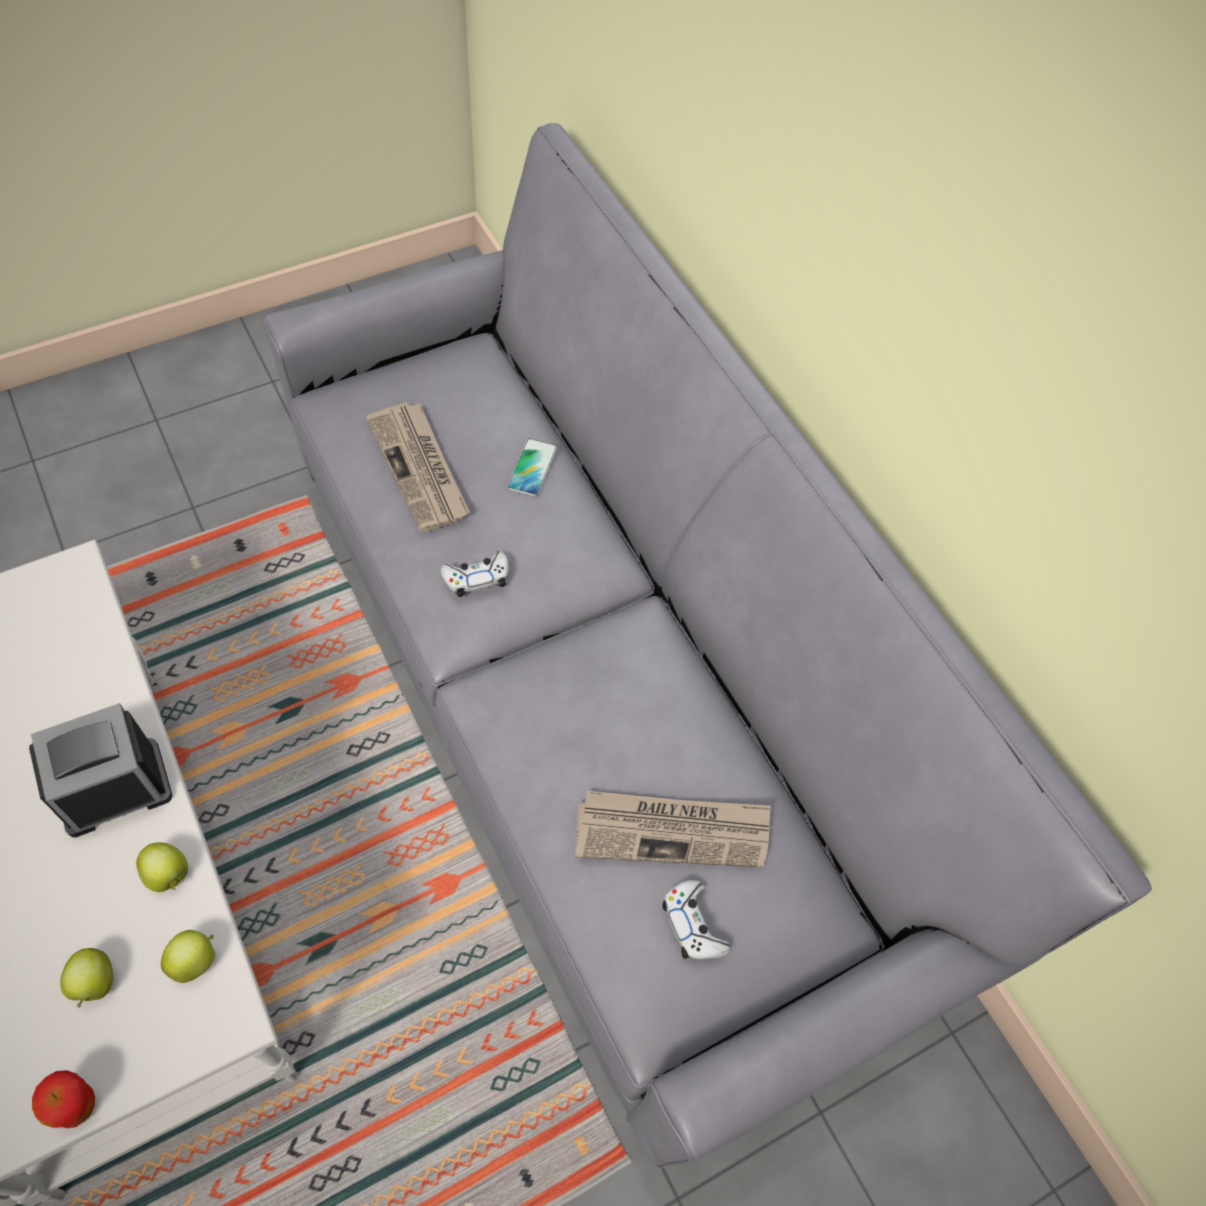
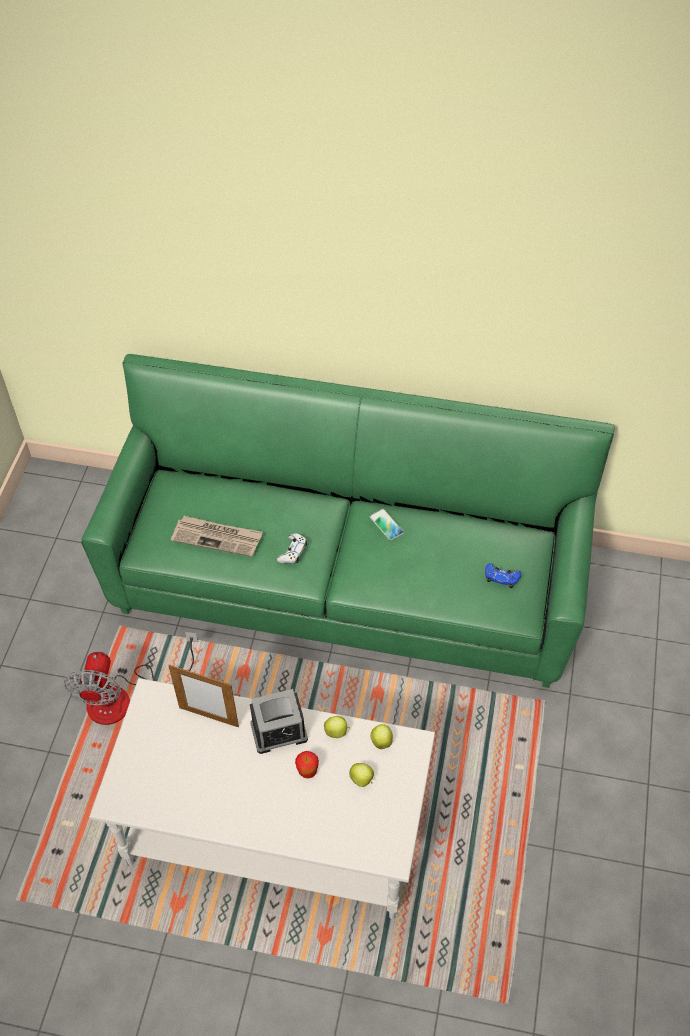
camera: 45 degrees left, 5 degrees down
(76, 1105) = (407, 809): apple -> apple (307, 771)
(80, 672) = (208, 717): none -> picture frame
(114, 788) = (279, 731): alarm clock -> alarm clock turned 120 degrees counterclockwise
(202, 576) = (124, 697): none -> fan
(532, 468) = (256, 498): phone -> phone (386, 525)
(595, 710) = (347, 584): grey sofa -> green sofa
(673, 831) = (461, 559): newspaper -> none
(693, 924) = (501, 577): white game controller -> blue game controller

